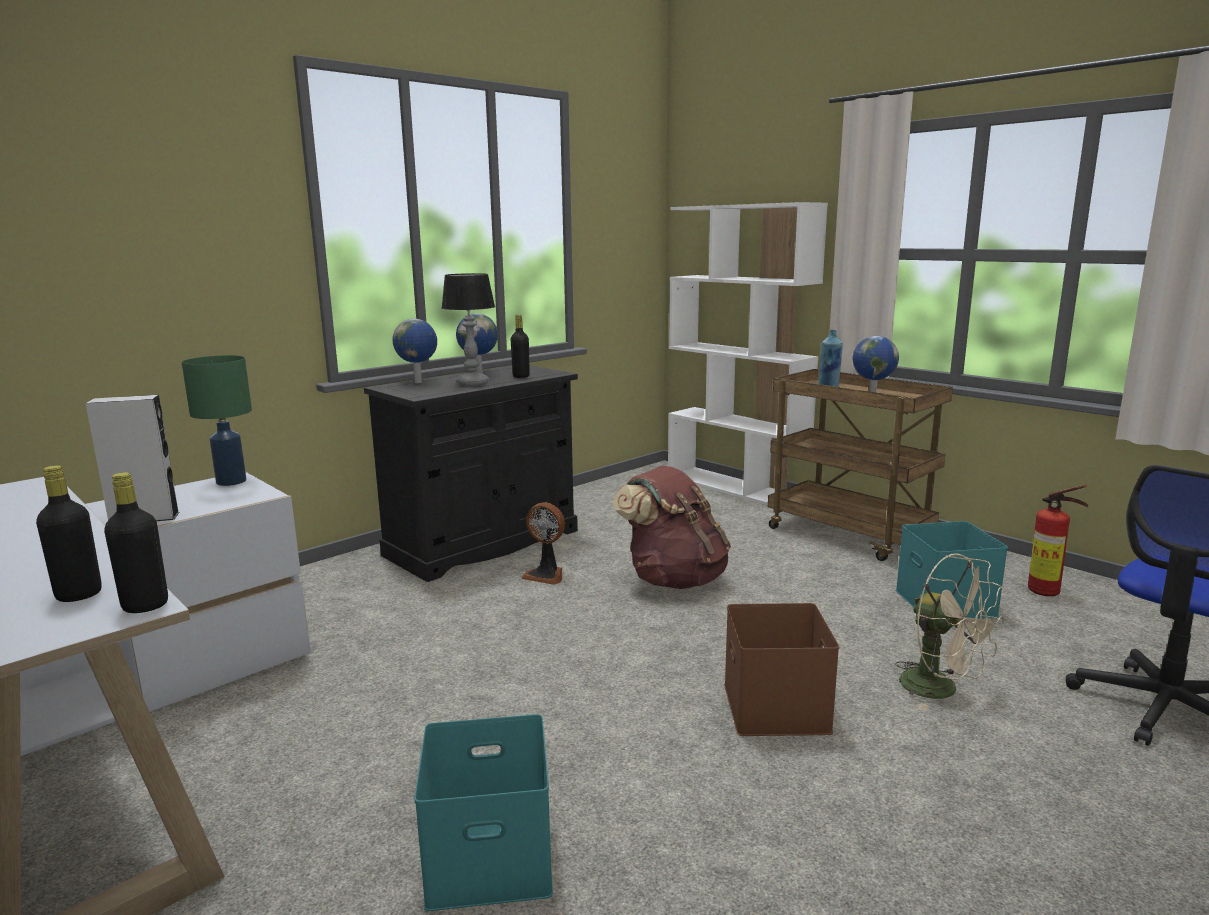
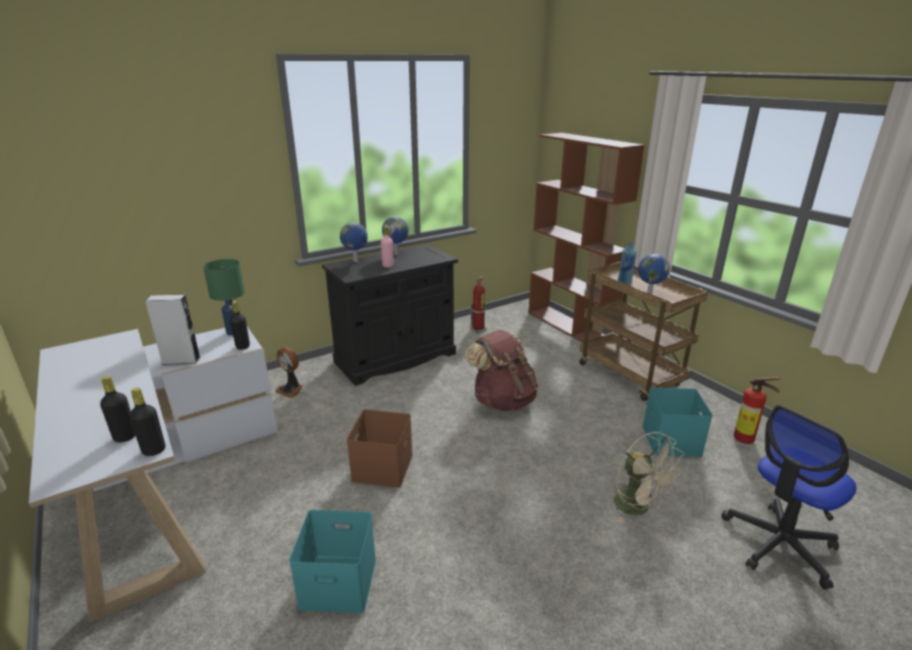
camera: 10 degrees right, 10 degrees up
(472, 383) = (388, 265): table lamp -> pink bottle
(521, 376) = (420, 260): black bottle -> black bottle (243, 346)
(546, 575) = (426, 388): fan -> fan (291, 389)
(601, 500) = (478, 329): none -> fire extinguisher
(736, 488) = (570, 326): white bookcase -> brown bookcase
(778, 709) = (531, 508): brown storage box -> brown storage box (383, 468)

